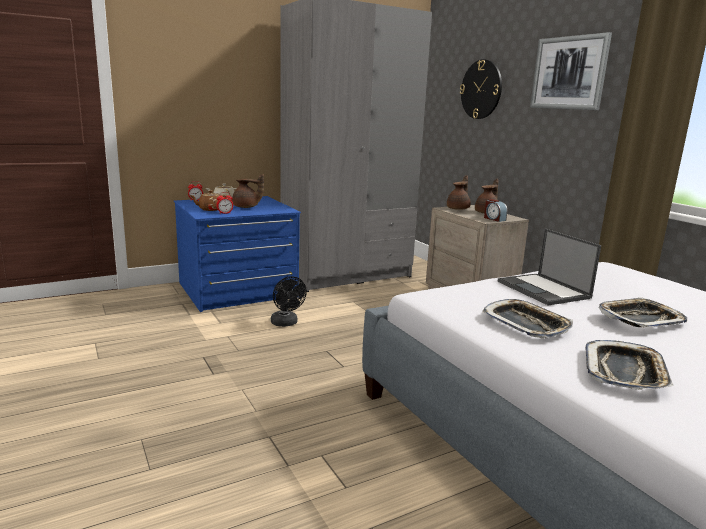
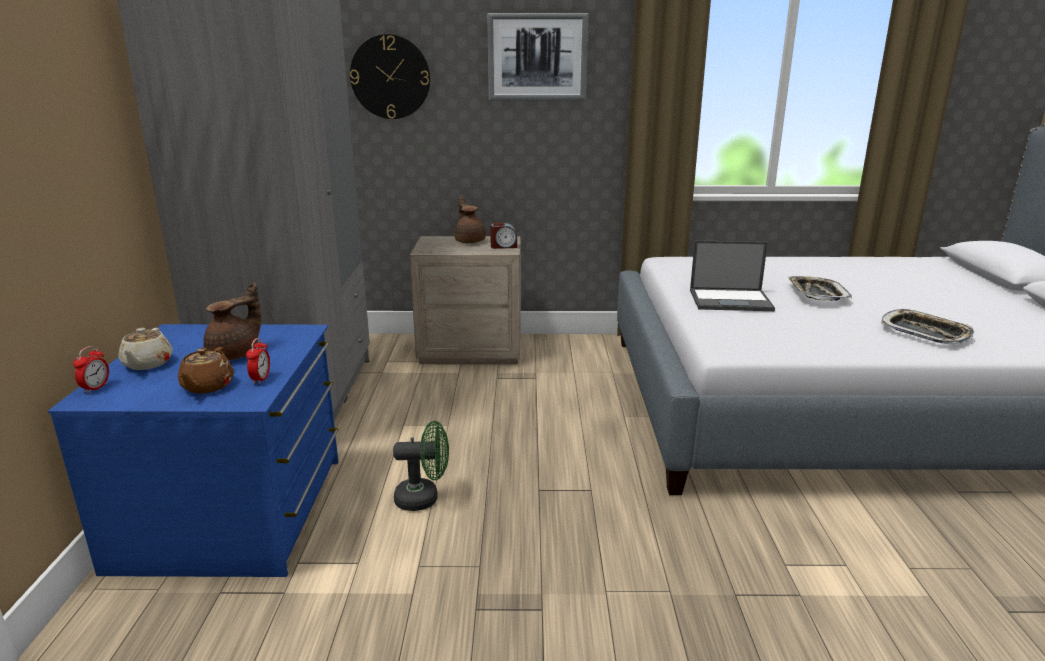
camera: 60 degrees left, 5 degrees up
(286, 323) = (424, 498): black fan -> green fan
(458, 208) = (434, 246): brown teapot -> none
(526, 324) = (820, 332): tray -> none

